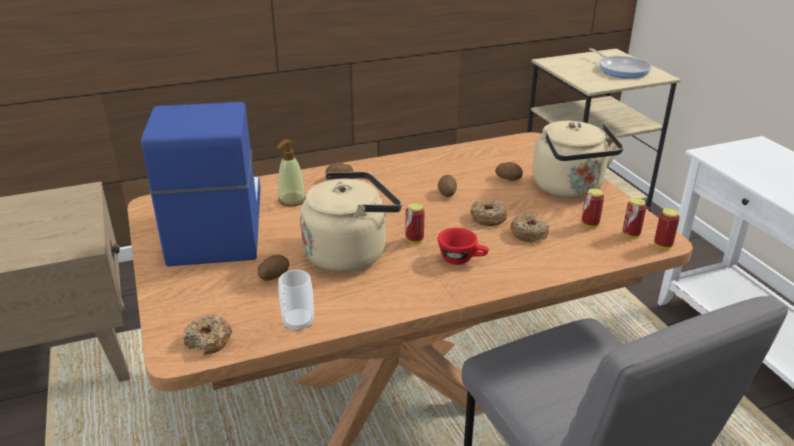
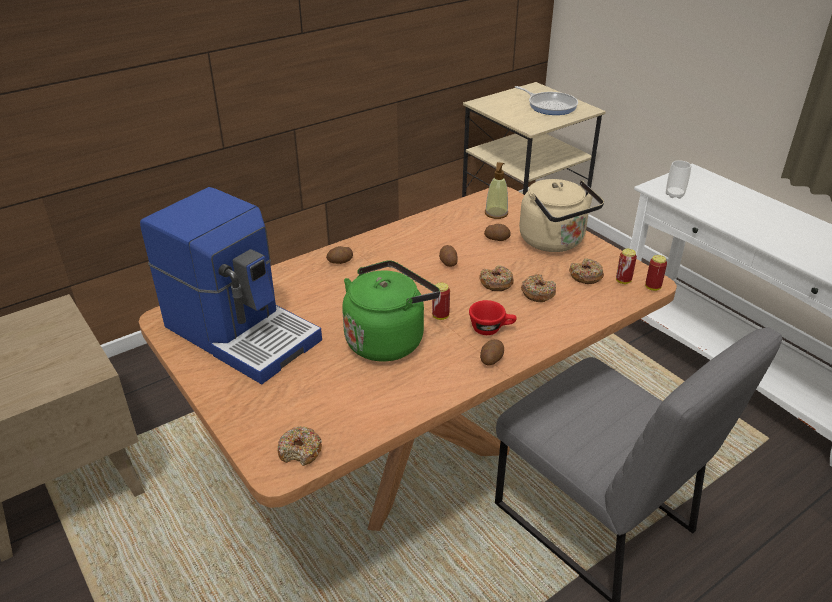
camera: 15 degrees left, 5 degrees up
(214, 226) = (242, 332): coffee machine -> coffee machine turned 150 degrees clockwise
(273, 275) = (327, 375): potato -> potato (491, 359)
(292, 200) = (305, 292): soap dispenser -> soap dispenser (496, 213)
(298, 323) = (374, 418): cup -> cup (674, 195)
(350, 253) = (388, 339): beige kettle -> green kettle
(590, 225) = (586, 276): can -> donut

